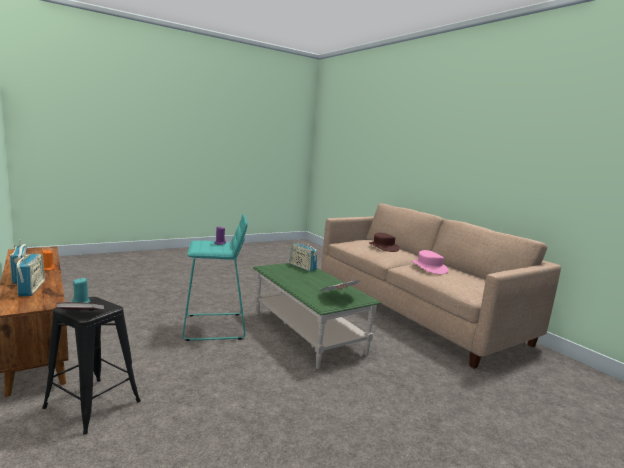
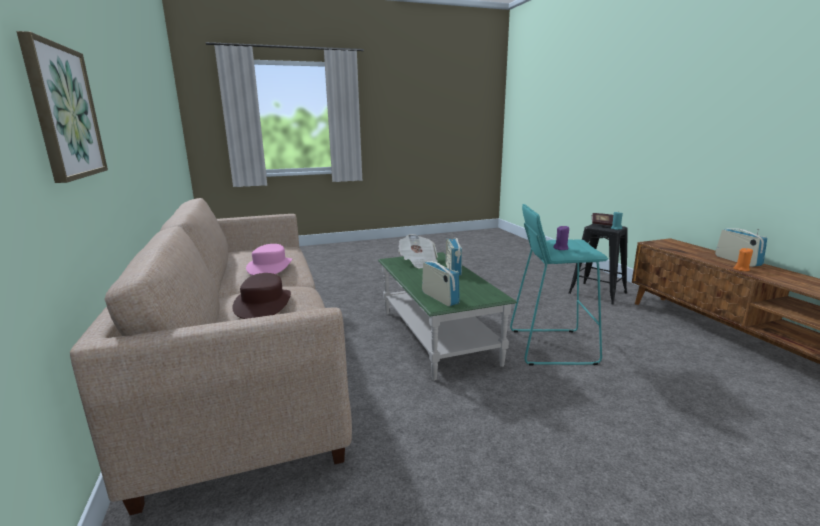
camera: 165 degrees left, 5 degrees up
(32, 288) = (696, 252): radio -> radio (453, 269)
(436, 159) = (64, 112): none -> picture

